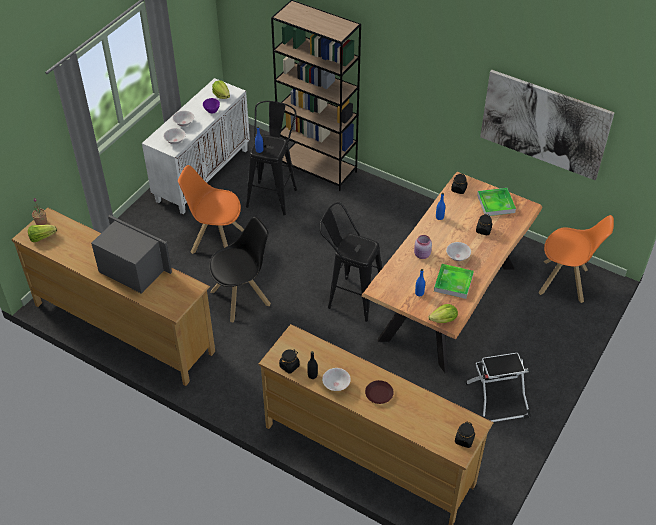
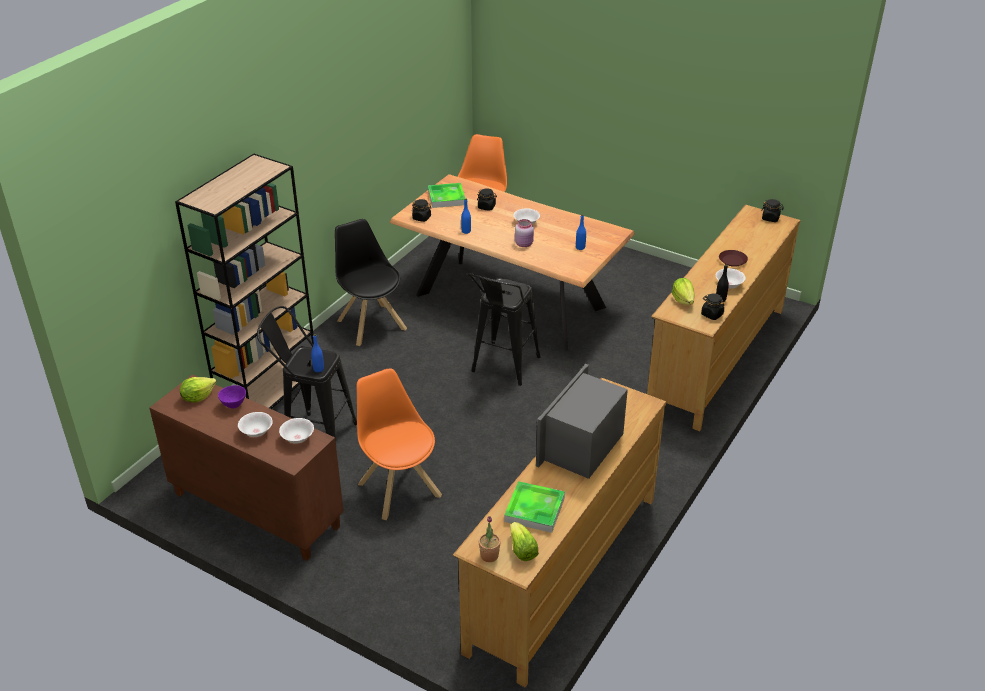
camera: 90 degrees left, 10 degrees down
(202, 174) = (255, 510): white cabinet -> brown cabinet
(216, 240) = (398, 488): orange chair -> orange chair turned 135 degrees clockwise
(242, 297) = (504, 458): black chair -> black chair (371, 323)
(444, 320) = (615, 235): lettuce -> lettuce (683, 300)
(453, 283) = (564, 227): tray -> tray (534, 509)
(498, 397) = (631, 278): step ladder -> none
(544, 124) = (404, 105): picture -> none

